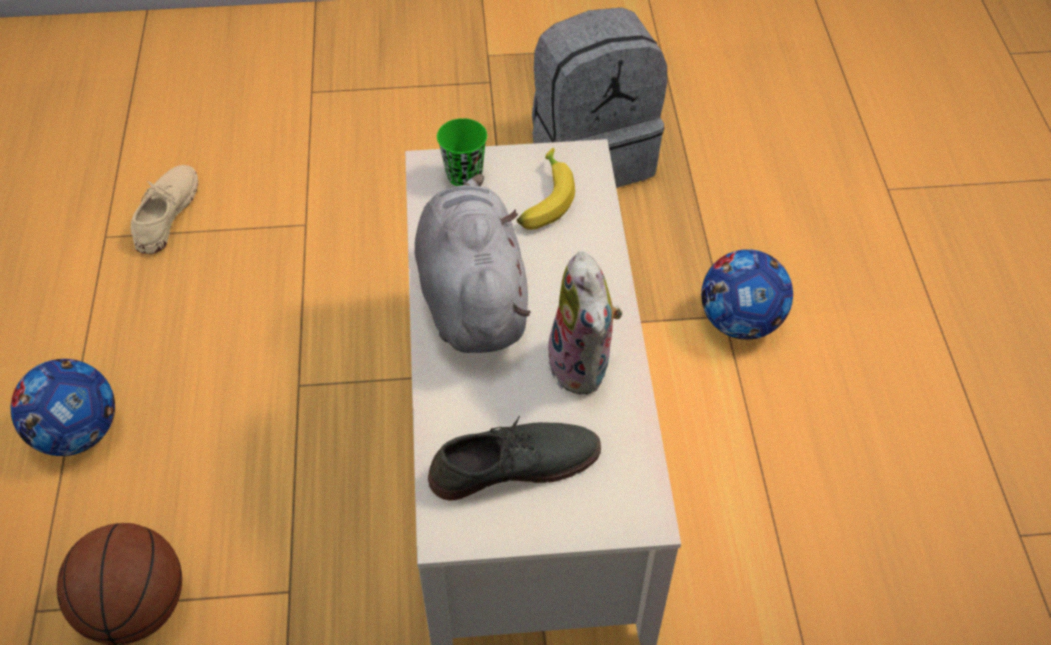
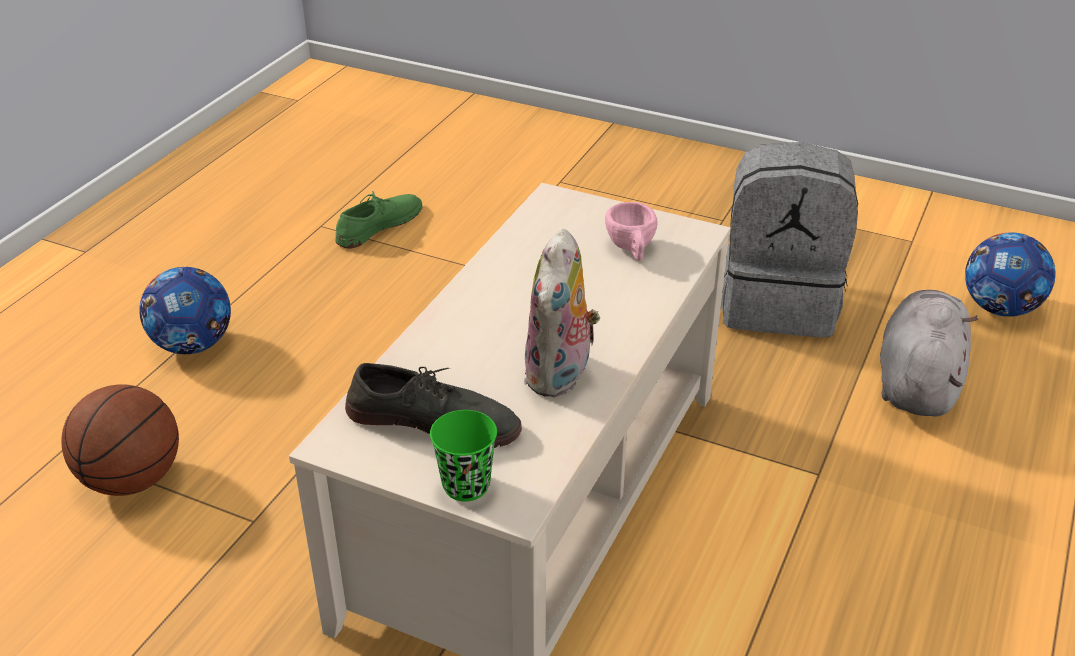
camera: 30 degrees right, 15 degrees down
(166, 212) = (379, 225): beige shoe -> green shoe
(464, 175) = (576, 212): green cup -> green cup (466, 485)
(472, 297) = (506, 294): grey plush toy -> grey plush toy (917, 382)
(543, 199) = (631, 249): banana -> pink cup
(740, 322) = (831, 485): football -> football (999, 308)

